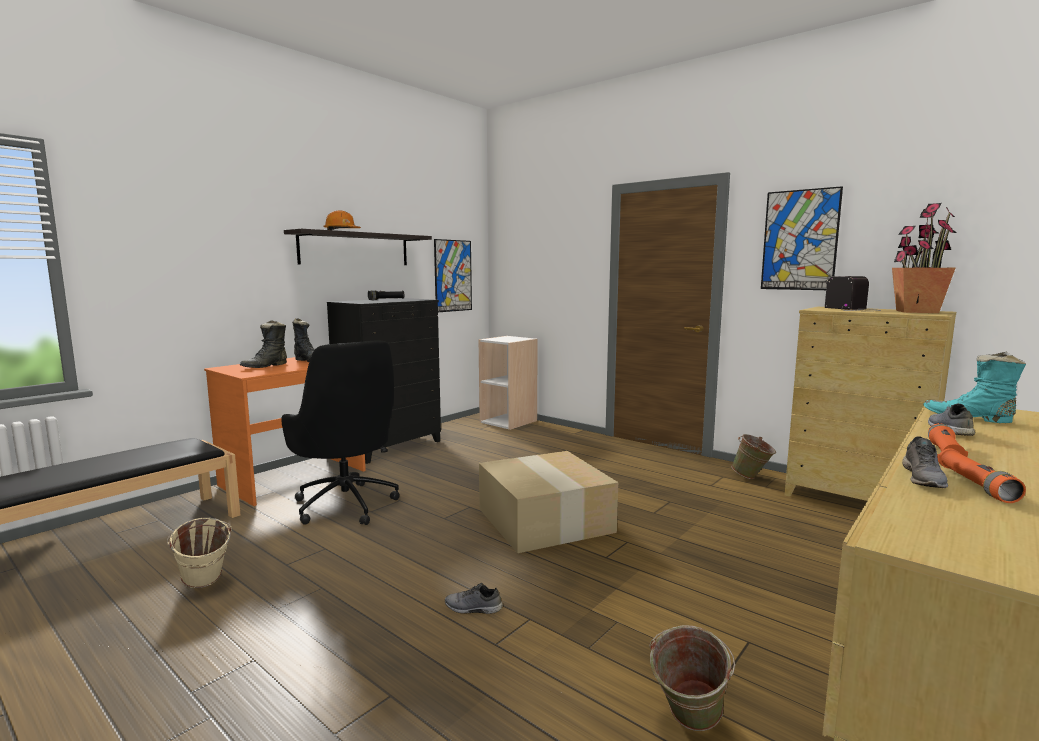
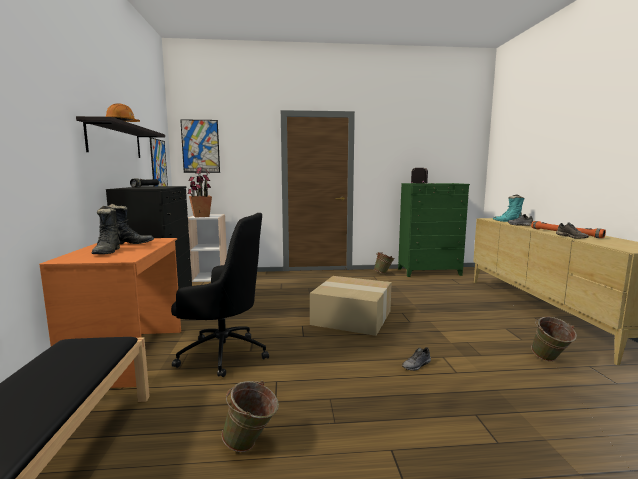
camera: 45 degrees left, 0 degrees up
(204, 585) = (251, 444): beige bucket -> green bucket
(799, 240) = (391, 150): picture -> picture (200, 146)
(856, 501) = (430, 272): beige dresser -> green dresser
(916, 311) = (448, 183): potted plant -> potted plant (201, 216)

